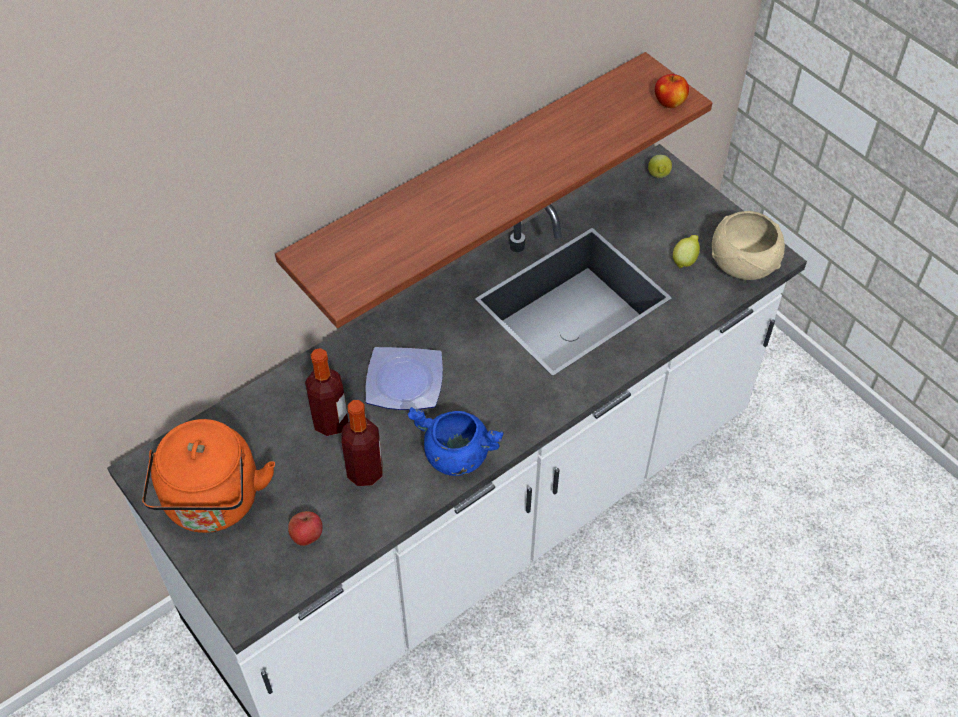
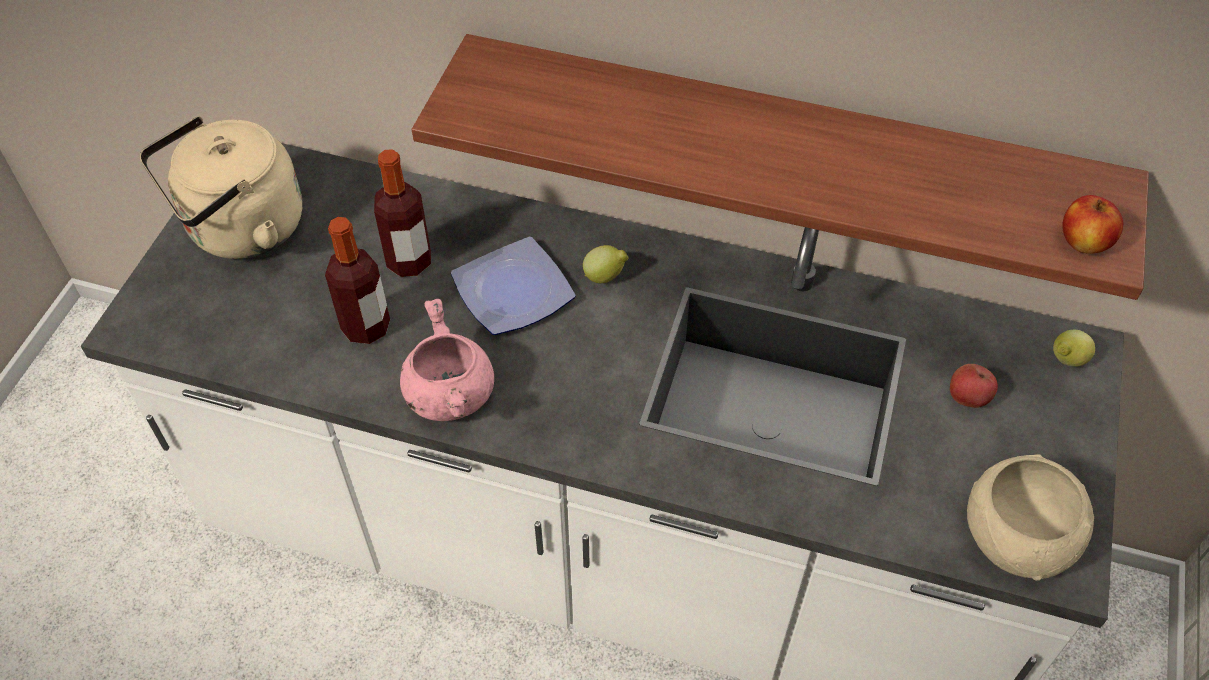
camera: 55 degrees right, 0 degrees up
(213, 504) = (240, 230): orange kettle -> beige kettle
(307, 536) = (251, 325): apple -> apple (967, 398)
(455, 455) = (448, 394): blue cooking pot -> pink cooking pot
(685, 260) = (955, 467): lemon -> lemon (605, 276)

